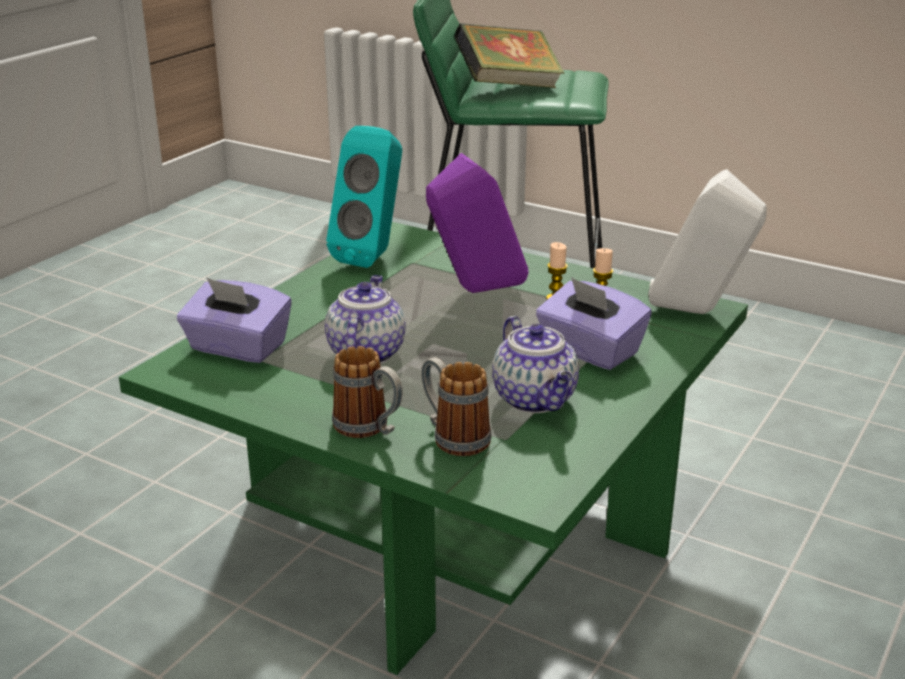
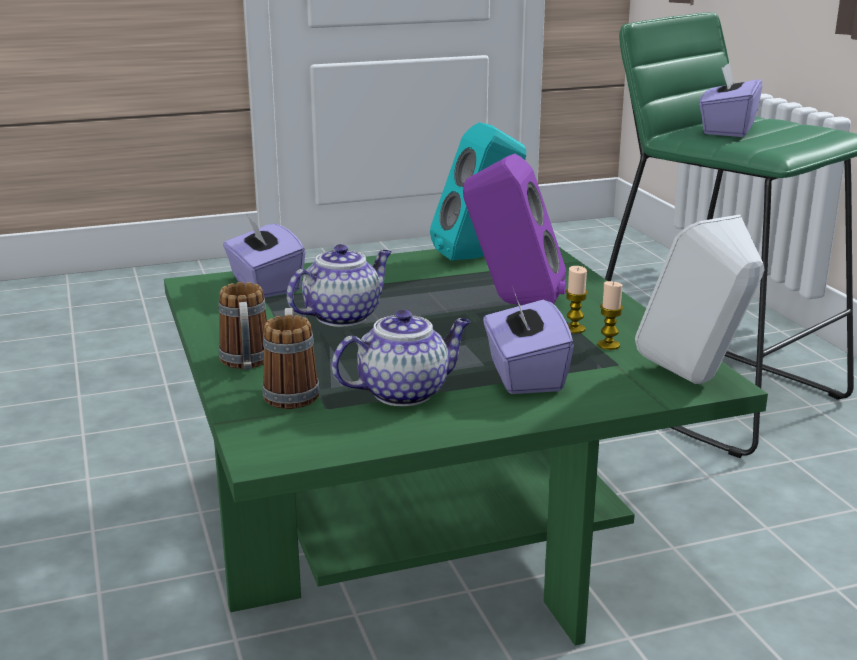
camera: 40 degrees right, 5 degrees down
(508, 87) = (727, 129): book -> purple tissue box
(536, 400) = (404, 392): teapot -> teapot turned 135 degrees counterclockwise

